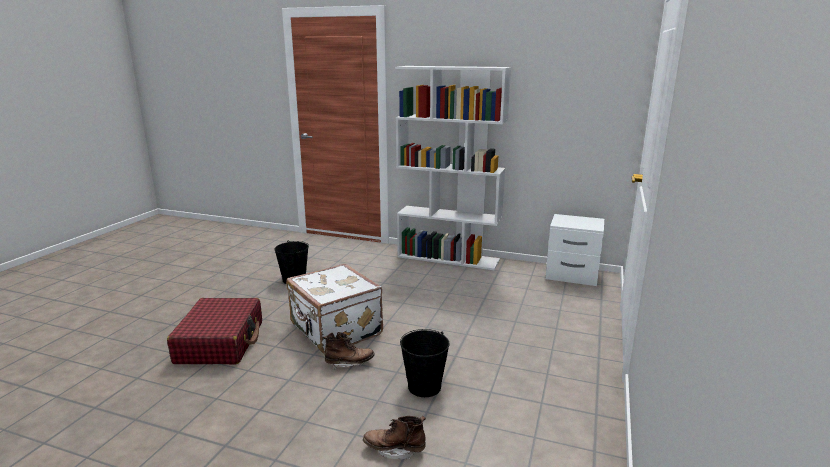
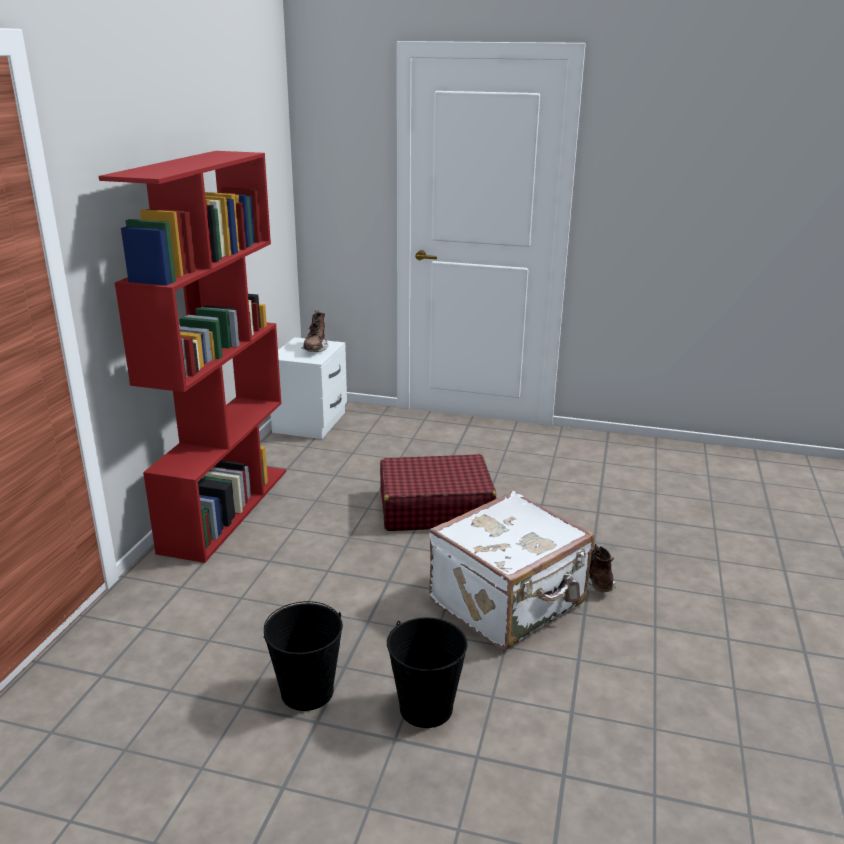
camera: 95 degrees left, 5 degrees up
(221, 342) = (592, 733): red suitcase -> red suitcase (434, 508)
(394, 450) = (722, 536): brown boot -> brown boot (315, 349)
(424, 387) = (613, 522): black bucket -> black bucket (426, 707)
(449, 258) = (226, 508): white bookcase -> red bookcase

